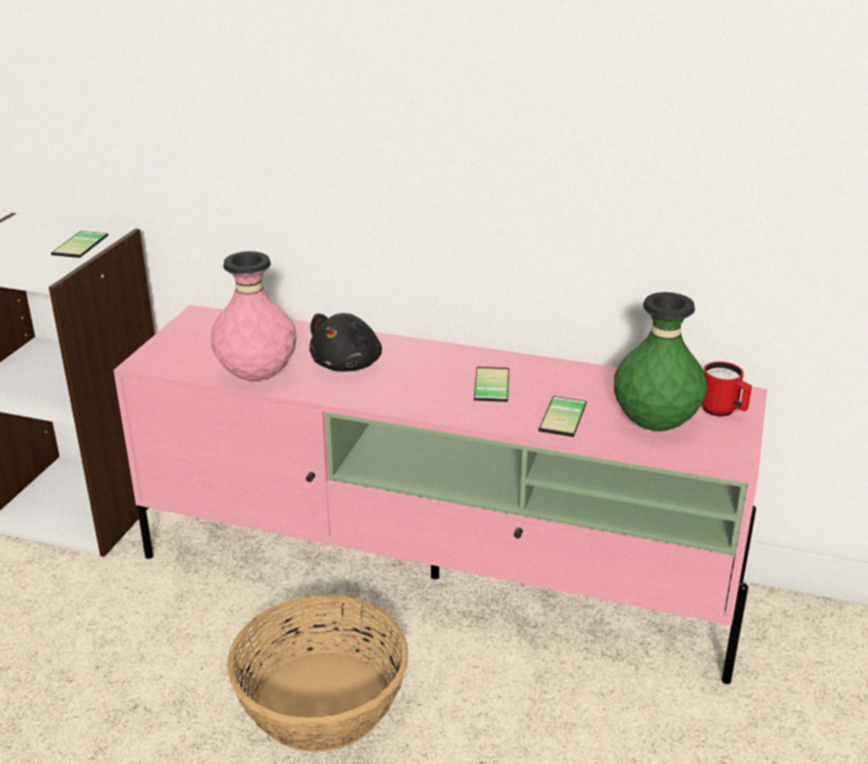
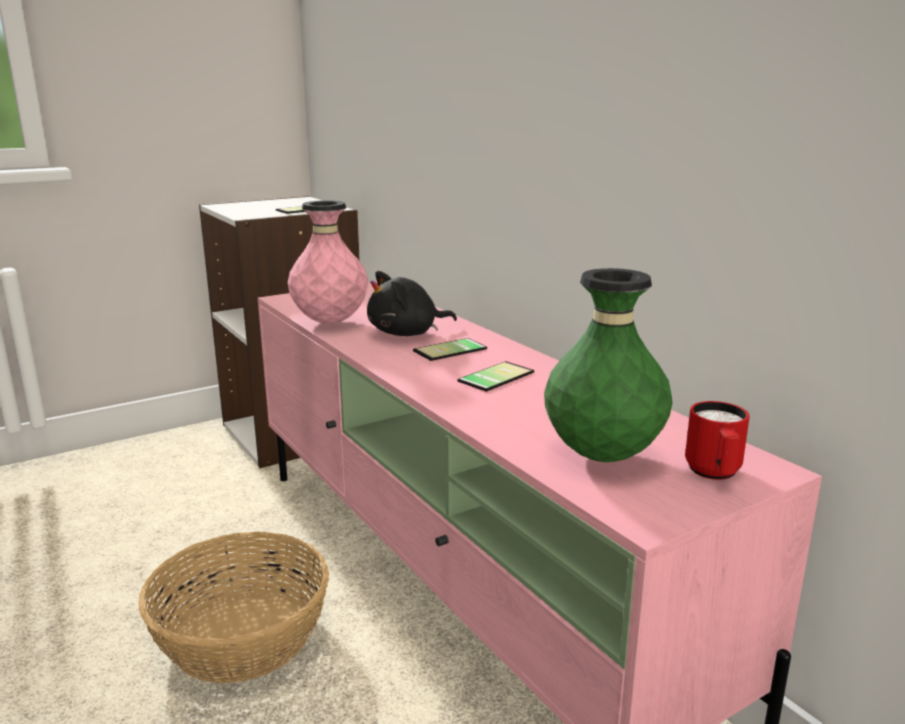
camera: 40 degrees right, 10 degrees down
(566, 417) = (518, 419): phone -> phone (452, 351)

